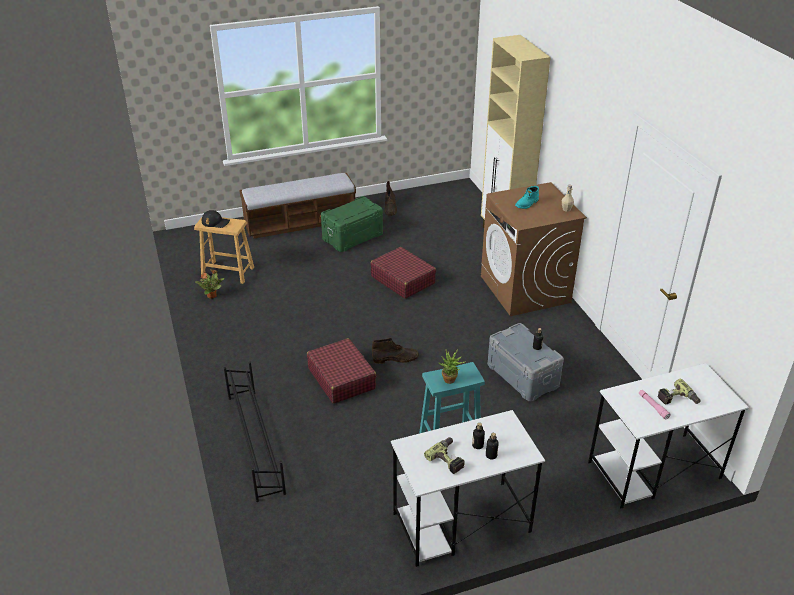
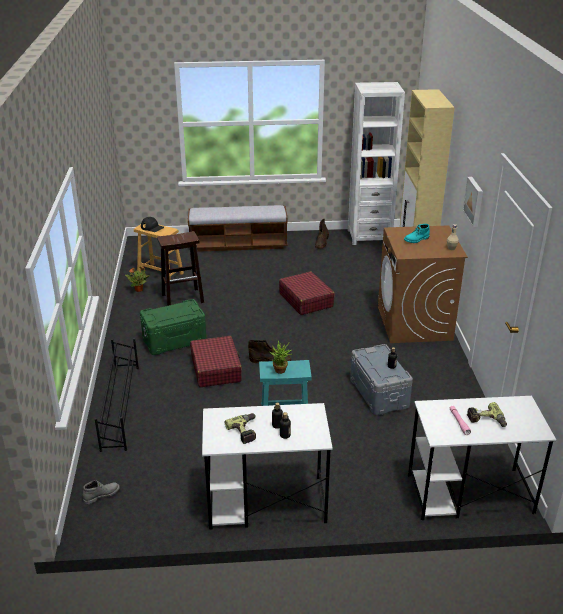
camera: 15 degrees right, 5 degrees down
(267, 298) = (183, 298): none -> brown stool
(282, 552) = (101, 495): none -> grey boot
(352, 236) = (277, 260): green storage box -> green storage box (174, 340)
(437, 194) = (369, 236): none -> white bookcase
(592, 159) = (474, 201): none -> picture

